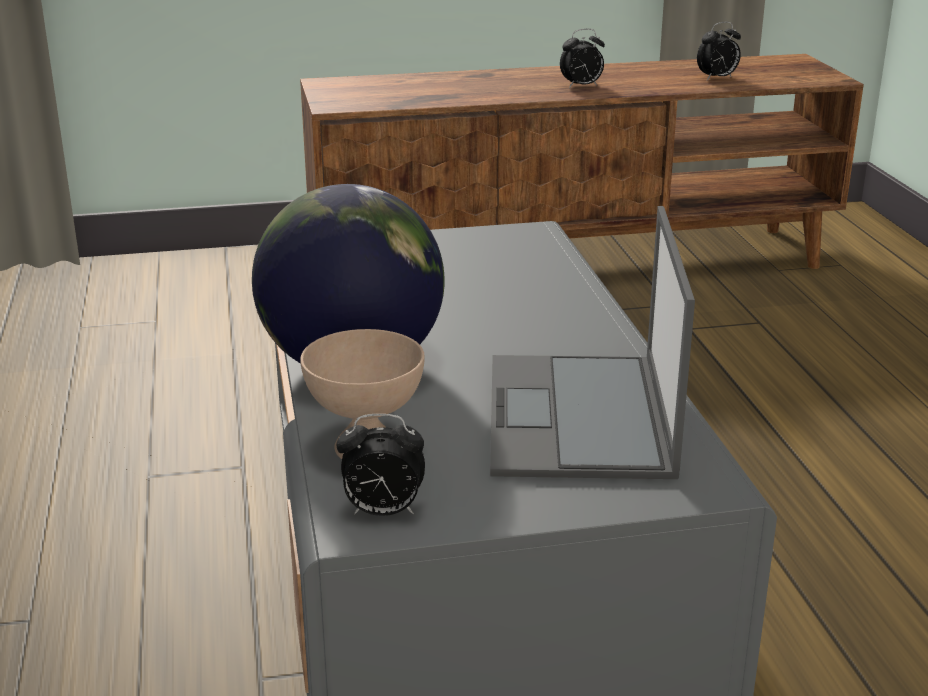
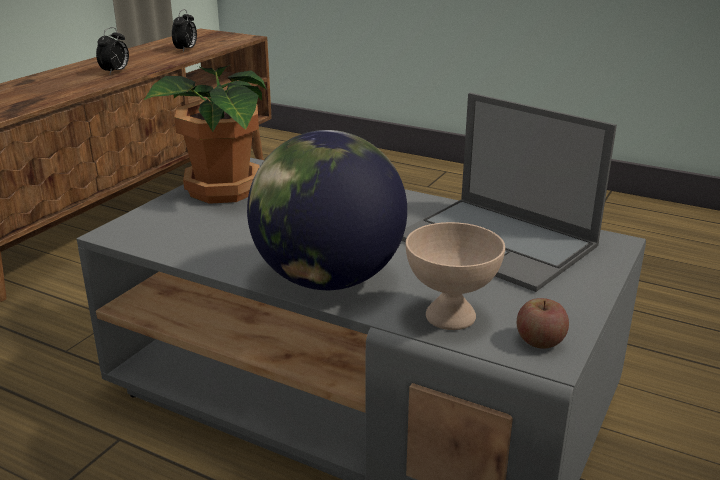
camera: 50 degrees left, 0 degrees up
(382, 512) = (540, 341): alarm clock -> apple
(454, 249) = (222, 191): none -> potted plant

